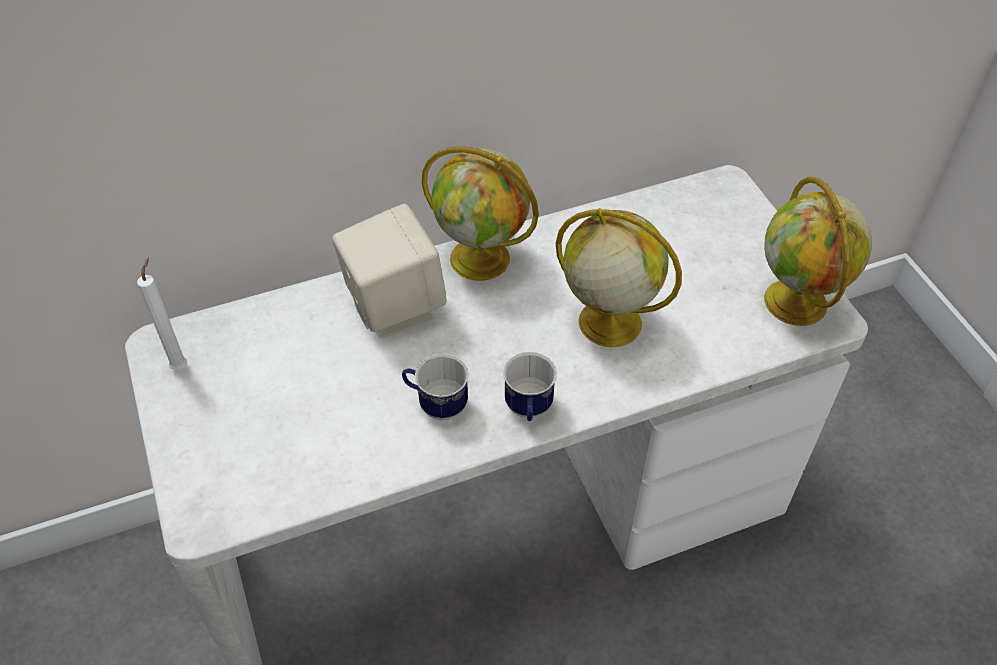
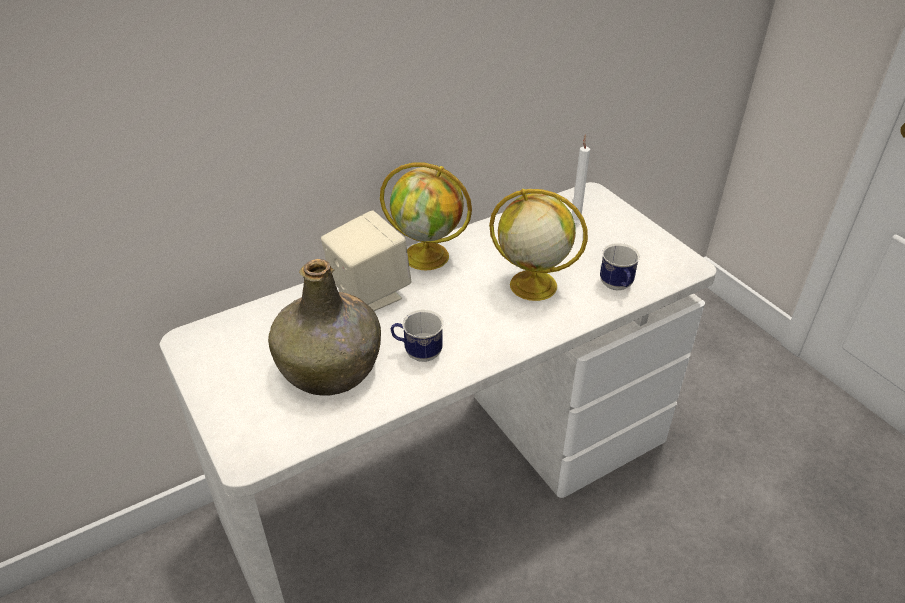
camera: 10 degrees left, 10 degrees down
(181, 365) = (209, 351): white candle -> white candle (575, 223)
(324, 409) = (331, 367): none -> green bottle
(528, 411) = (489, 348): mug -> mug (617, 287)
(797, 303) = (662, 259): globe -> none

